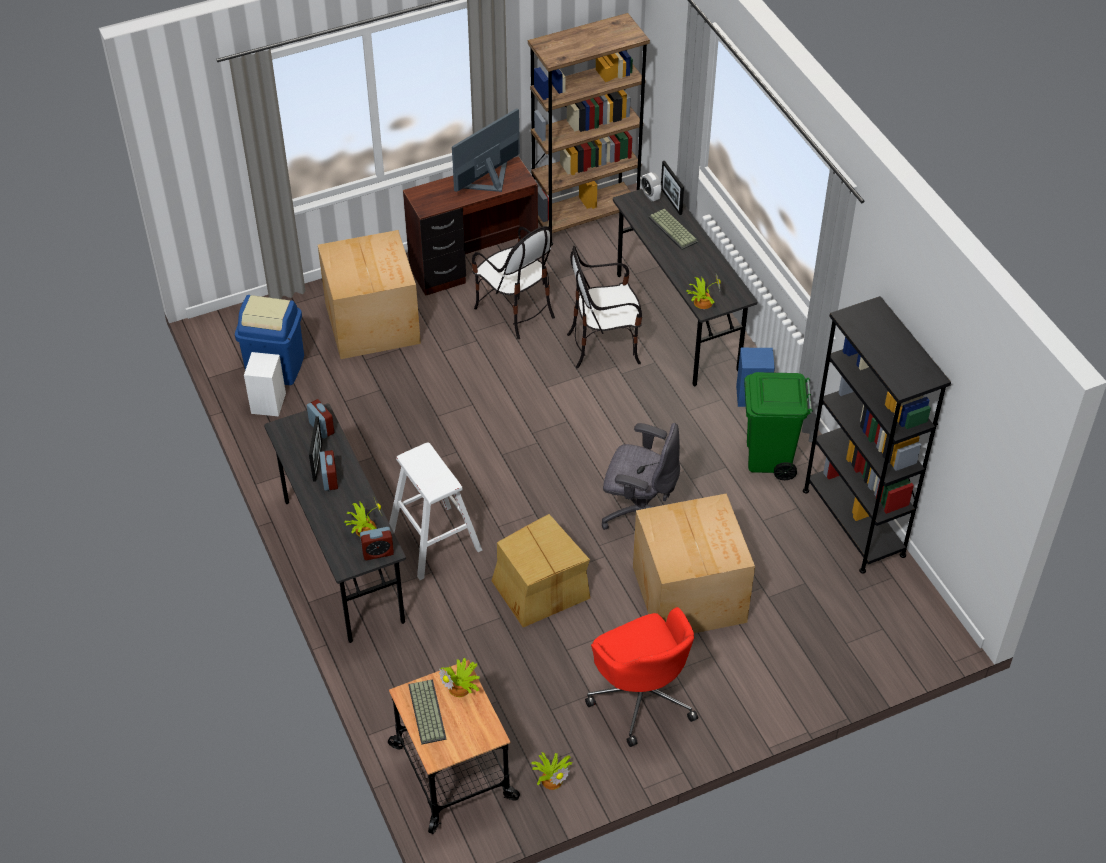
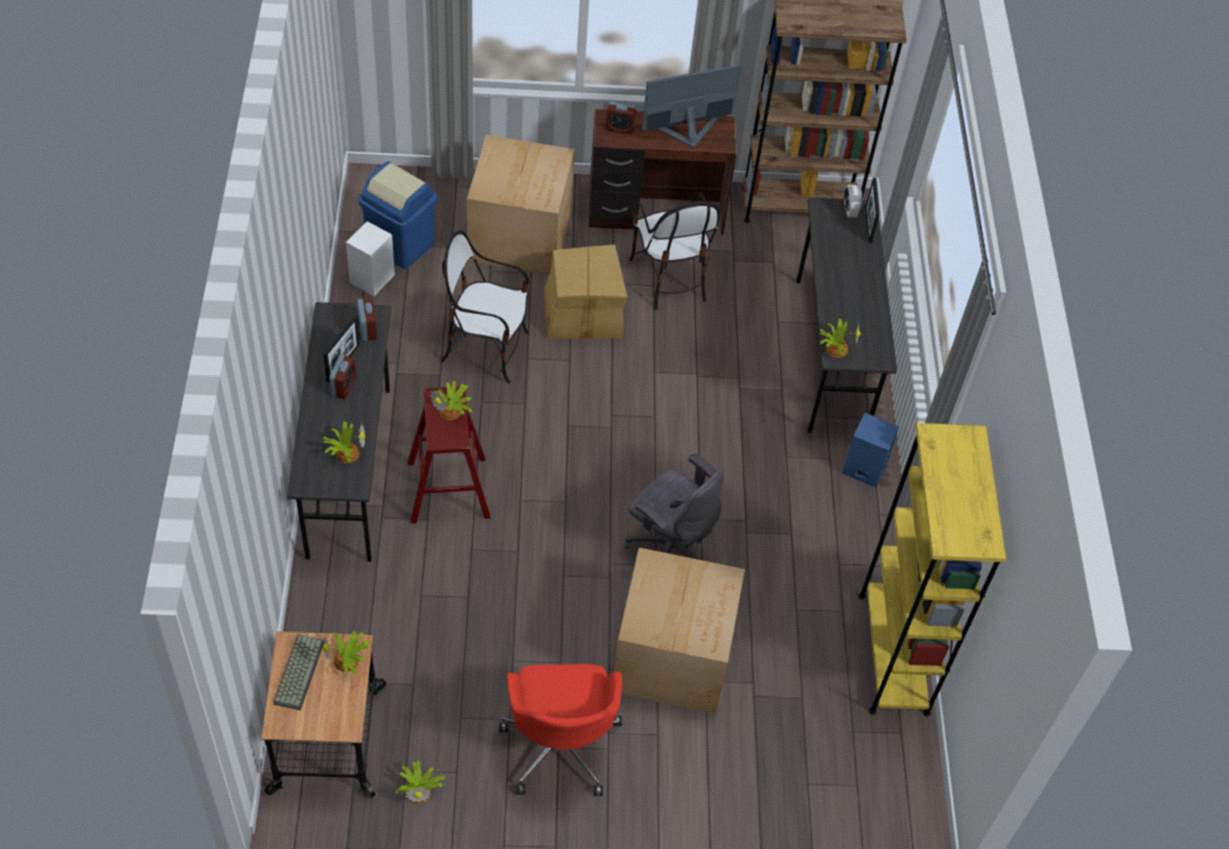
camera: 20 degrees right, 5 degrees up
(378, 552) = (344, 483): alarm clock -> alarm clock (620, 128)
(430, 464) = (452, 410): none -> potted plant
(434, 542) = (448, 489): white stool -> red stool
(540, 588) = (524, 583): cardboard box -> cardboard box (583, 312)
(604, 346) = (739, 352): chair -> chair (486, 349)
(674, 230) = (853, 257): keyboard -> none
(769, 459) = (842, 544): green trash can -> none
(853, 522) = (893, 653): black bookcase -> yellow bookcase

